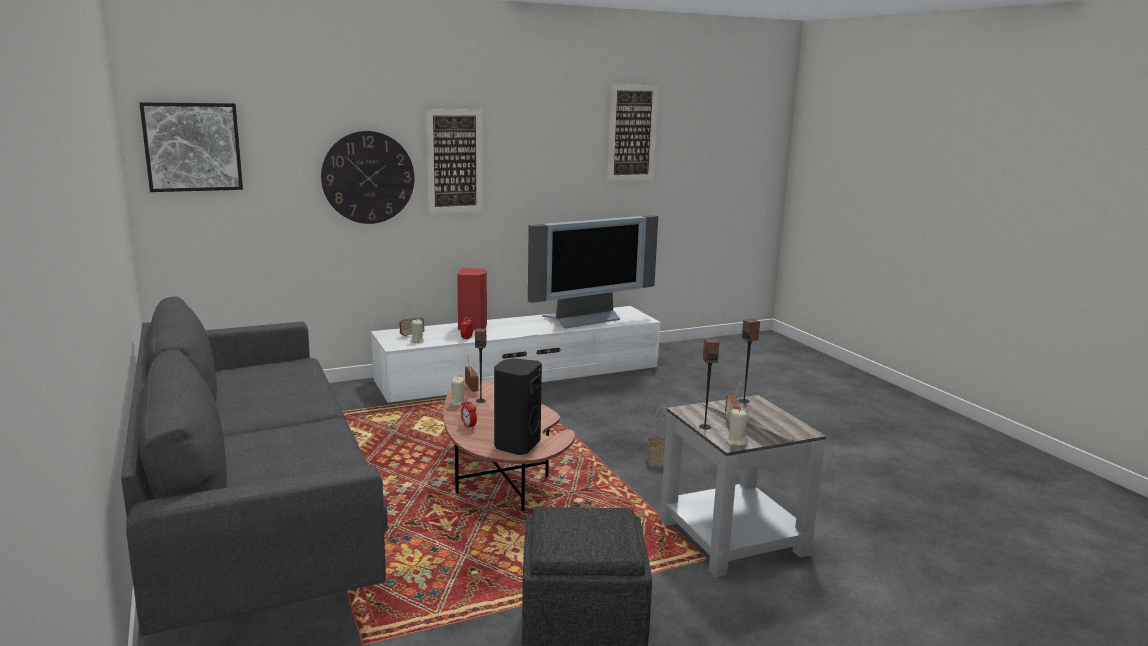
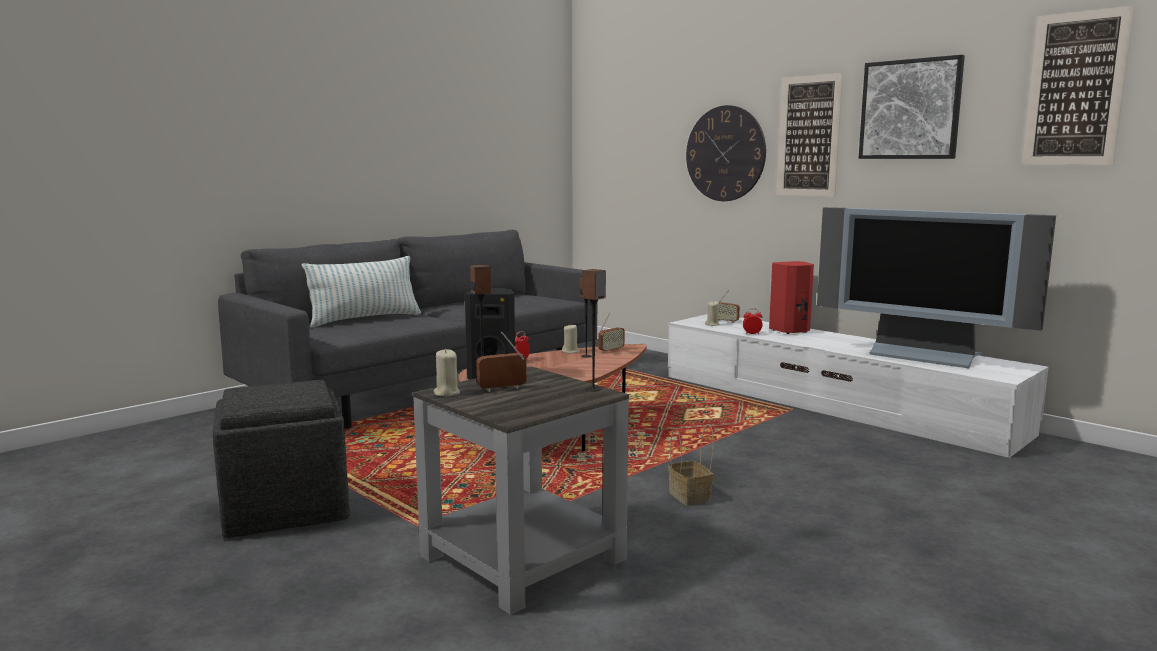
camera: 70 degrees right, 5 degrees down
(192, 147) = (608, 125): picture -> picture (910, 109)
(242, 464) = (365, 319): none -> pillow

